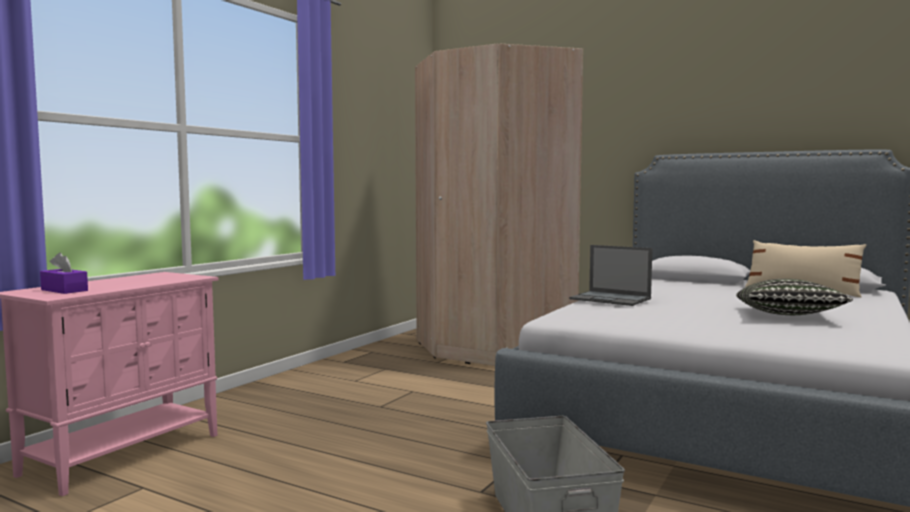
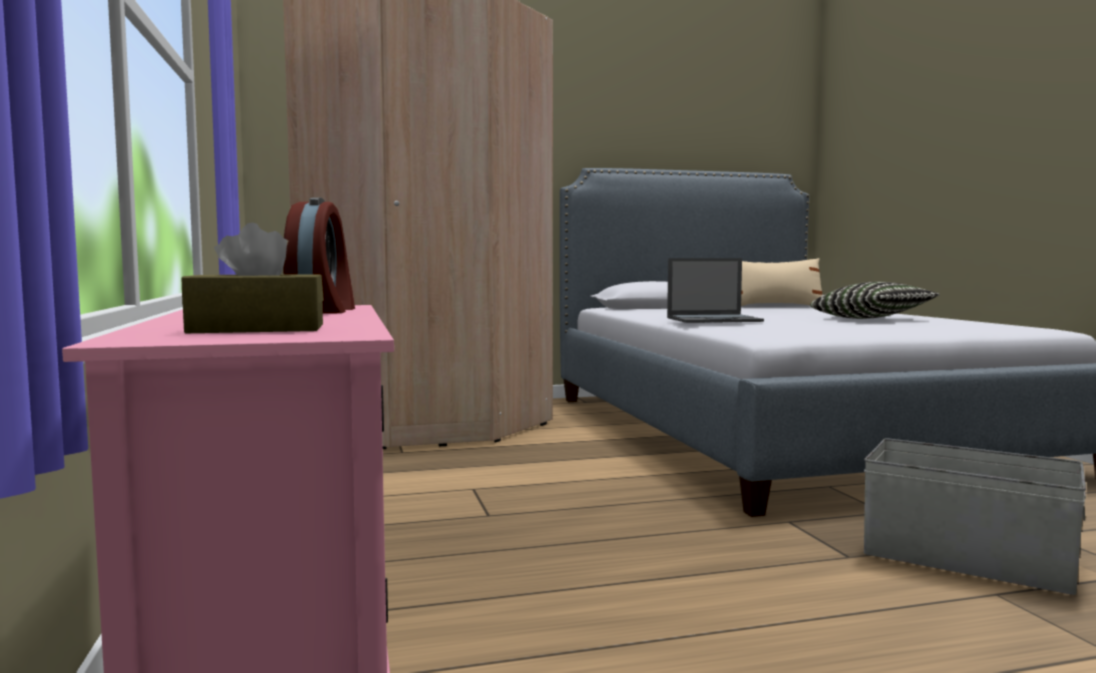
camera: 45 degrees left, 0 degrees up
(64, 290) = (257, 329): purple tissue box -> brown tissue box
(163, 280) = (324, 310): none -> alarm clock

